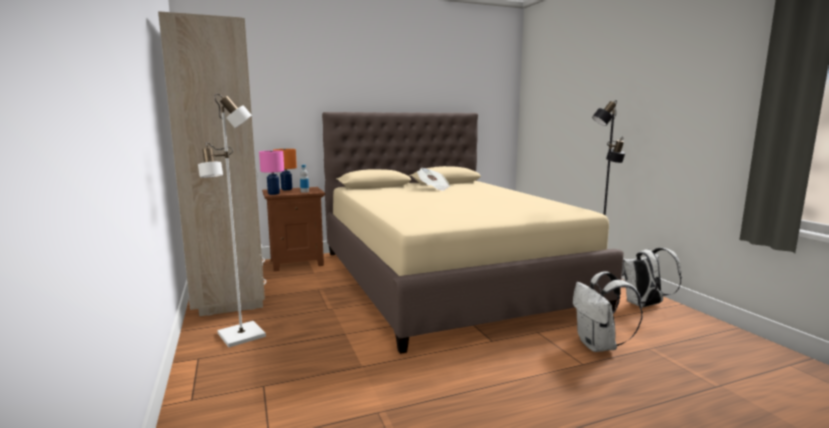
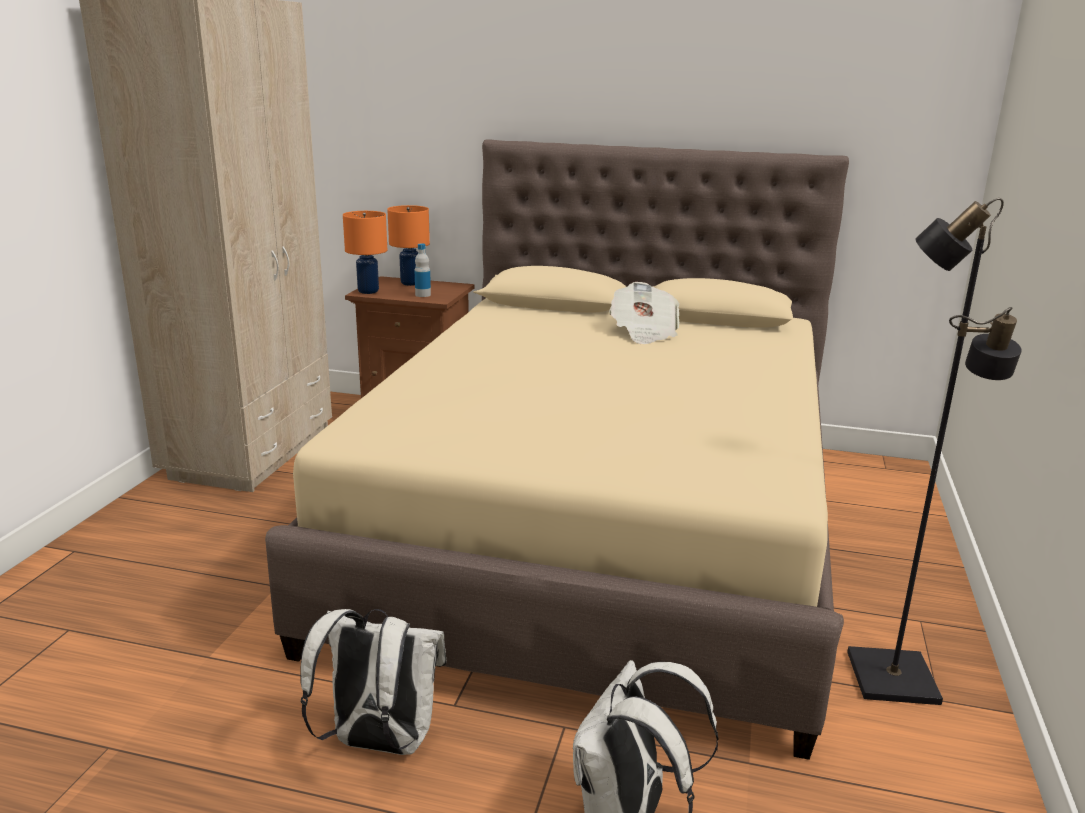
camera: 35 degrees right, 10 degrees up
(241, 335) = (164, 532): white floor lamp -> none
(273, 194) = (367, 292): pink table lamp -> orange table lamp
(644, 305) = (927, 777): white backpack -> white backpack (378, 743)

